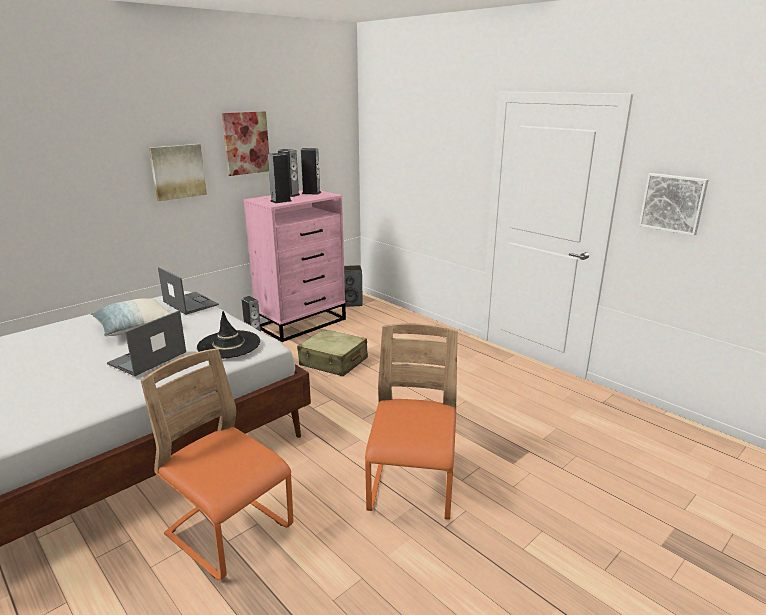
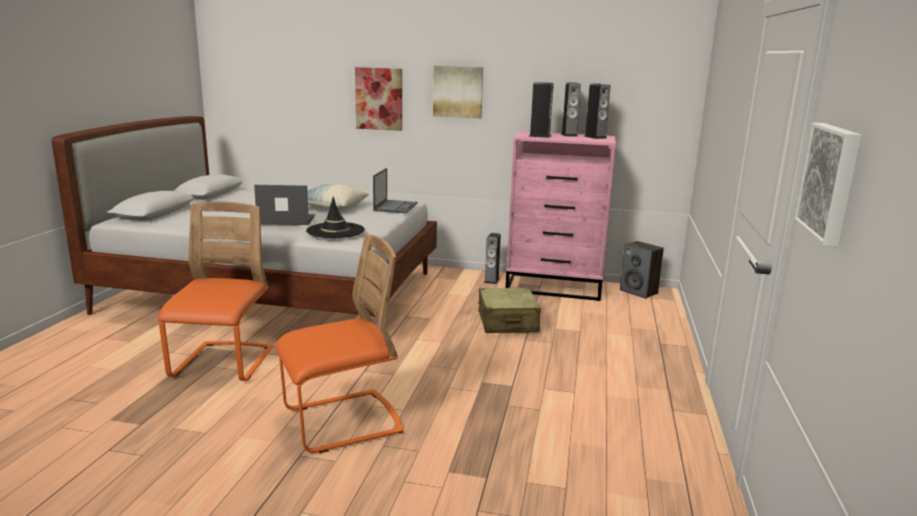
camera: 55 degrees right, 5 degrees down
(246, 143) = (537, 72): picture -> picture (379, 99)

